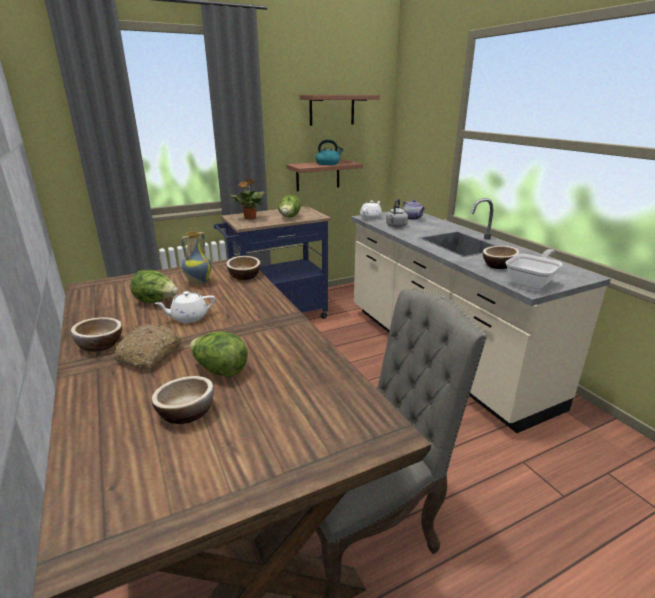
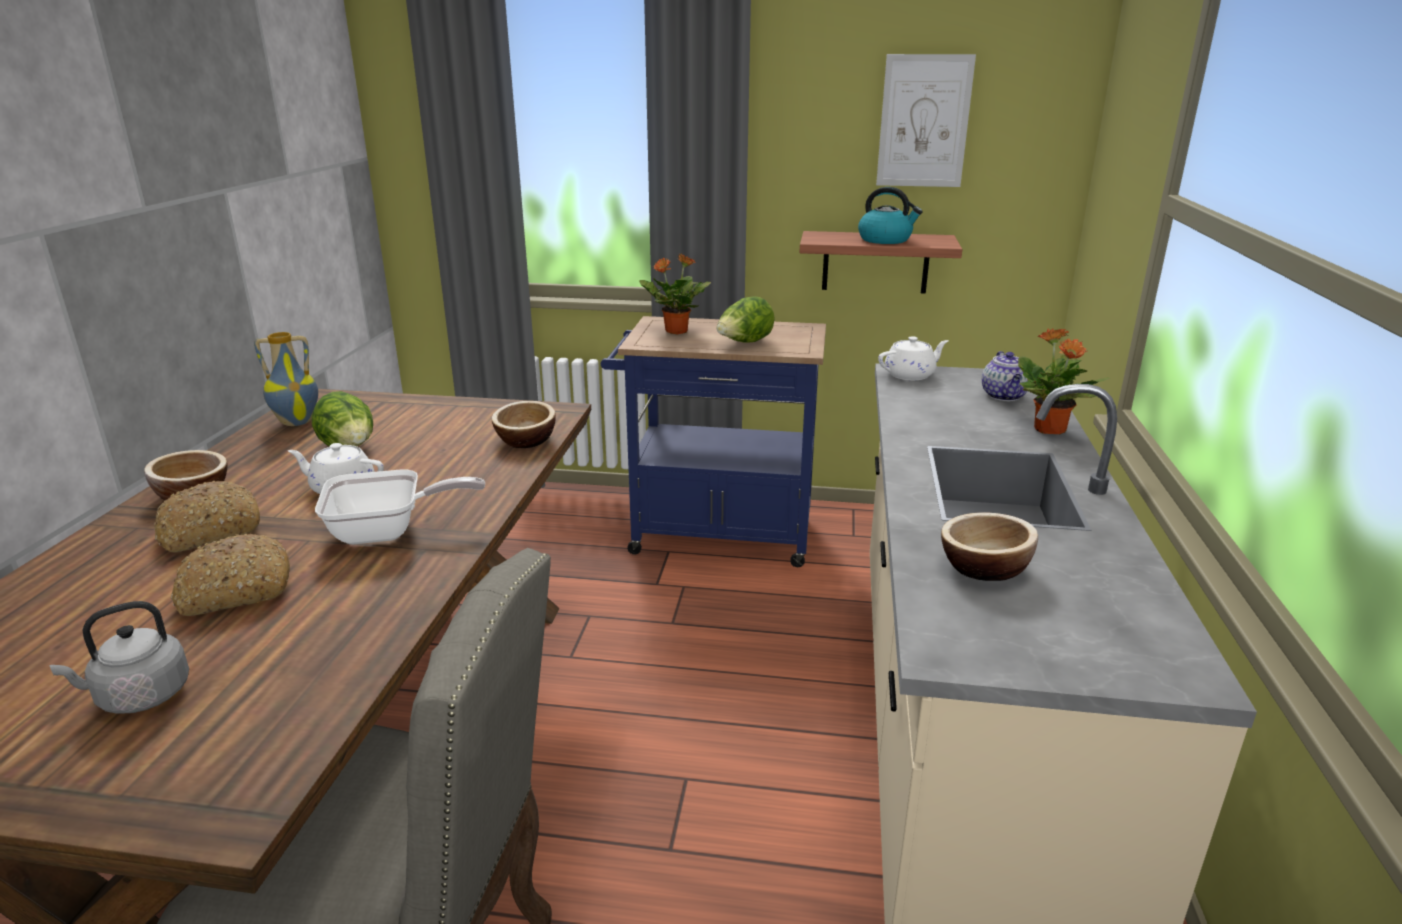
camera: 35 degrees right, 0 degrees up
(186, 412) = (104, 636): bowl -> none
(198, 282) = (448, 432): vase -> vase (297, 421)
(220, 370) = (235, 590): lettuce -> bread
(332, 110) = (924, 121): shelf -> picture
(396, 226) = (926, 407): grey kettle -> grey kettle (139, 697)
(444, 225) = (1050, 430): none -> potted plant
(532, 282) = (986, 637): frying pan -> frying pan (388, 531)

